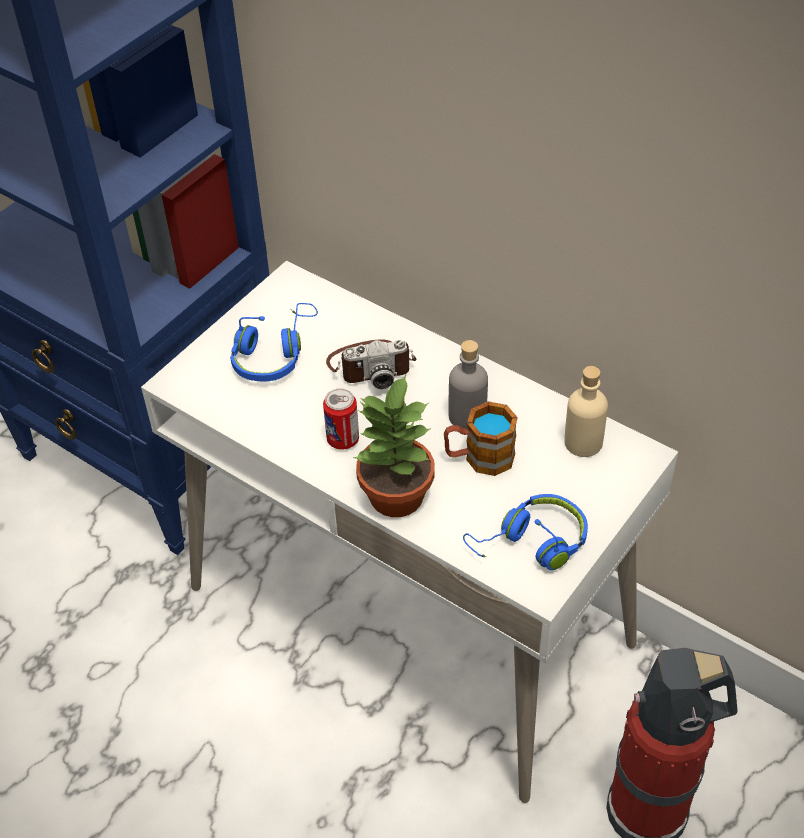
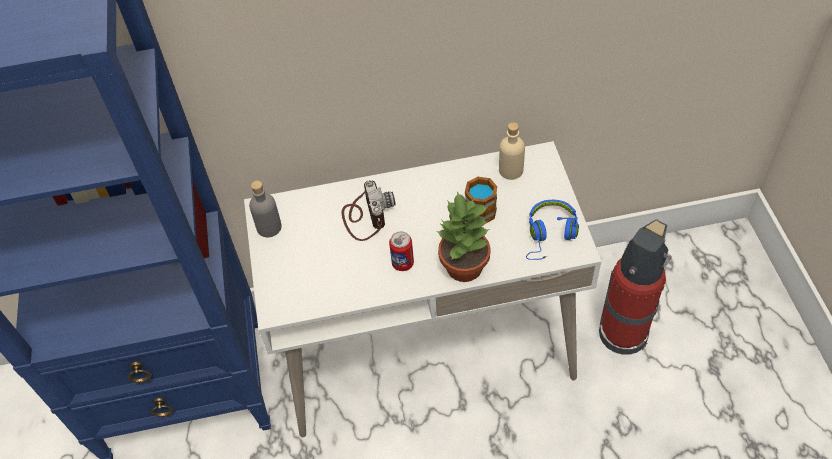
camera: 45 degrees left, 5 degrees up
(273, 353) = (307, 252): blue headphones -> none
(371, 365) = (366, 216): camera -> camera turned 45 degrees counterclockwise
(467, 416) = (445, 202): grey bottle -> grey bottle (269, 227)

